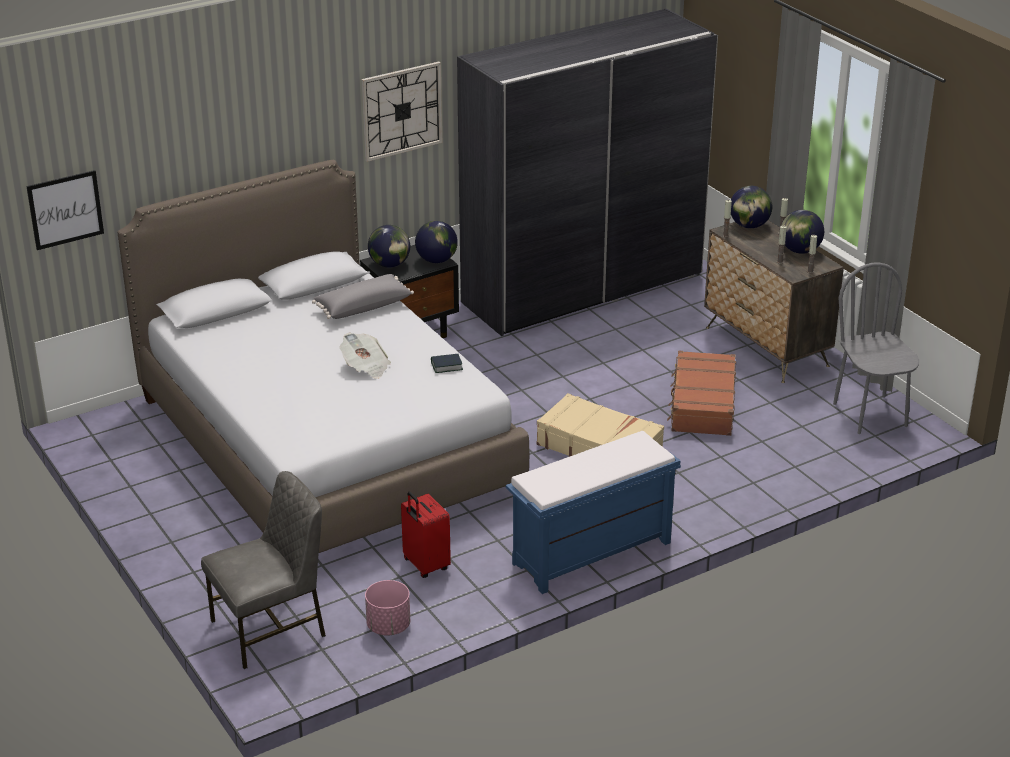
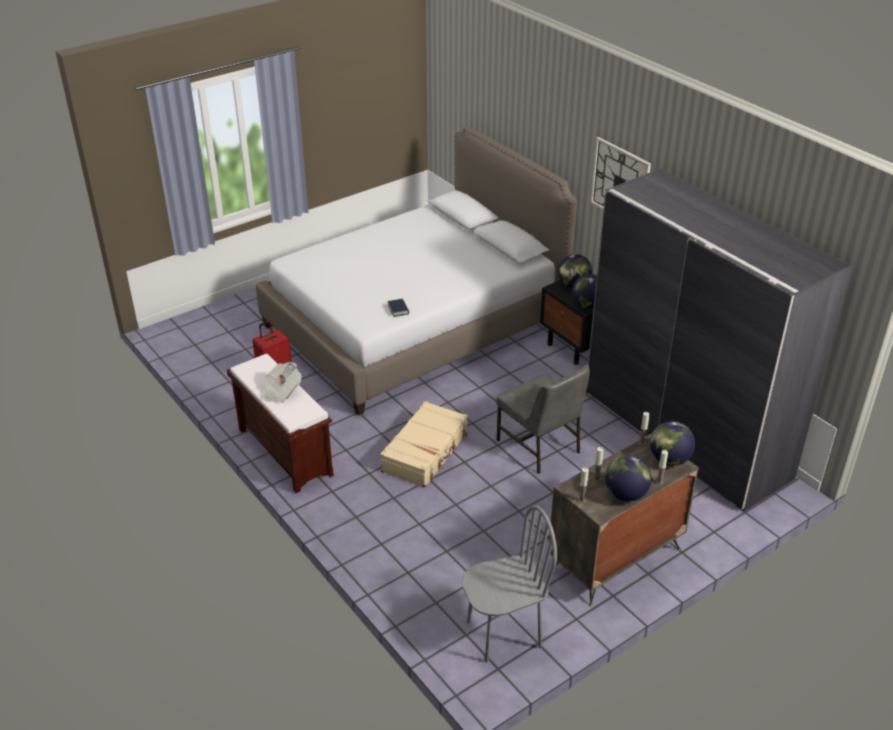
camera: 85 degrees right, 5 degrees up
(65, 209) = (444, 100): picture -> none
(271, 629) = (216, 324): grey chair -> grey chair (539, 446)
(363, 306) = (479, 269): grey pillow -> none
(366, 367) = (394, 277): newspaper -> newspaper (281, 392)
(388, 626) = (213, 367): pink planter -> none
(590, 554) = (284, 452): blue bench -> brown bench
(702, 404) = (500, 512): brown suitcase -> none

